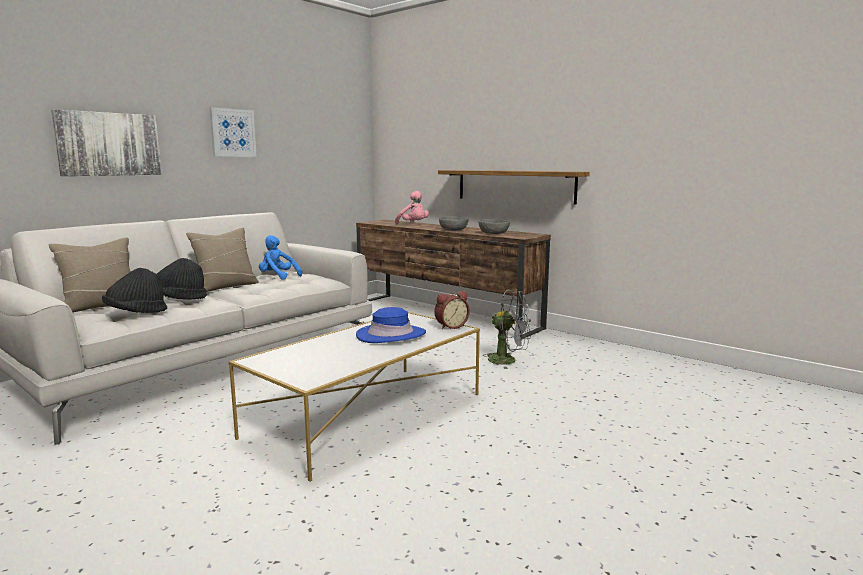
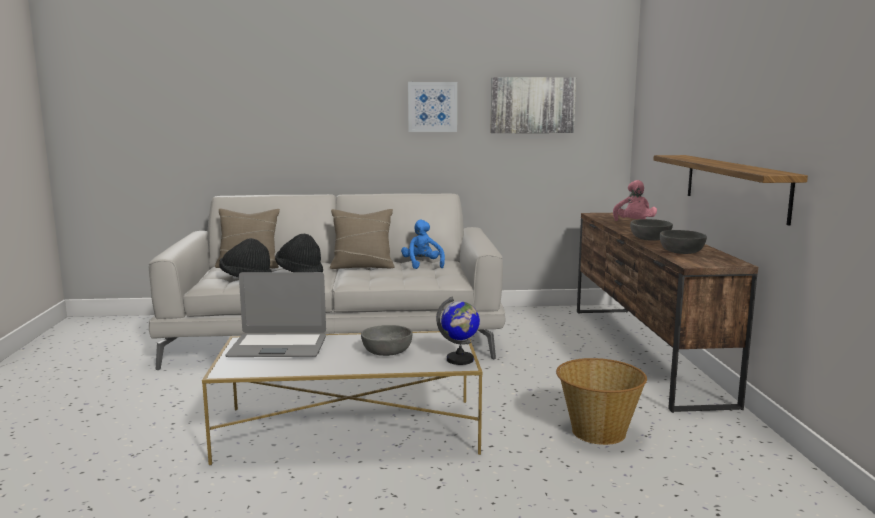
camera: 45 degrees right, 0 degrees up
(109, 144) = (307, 121): picture -> picture (532, 105)
(300, 355) = (278, 347): none -> laptop
(391, 335) = (386, 351): blue hat -> grey bowl
(450, 326) = (460, 360): alarm clock -> globe
(508, 361) = (597, 431): grey fan -> basket

